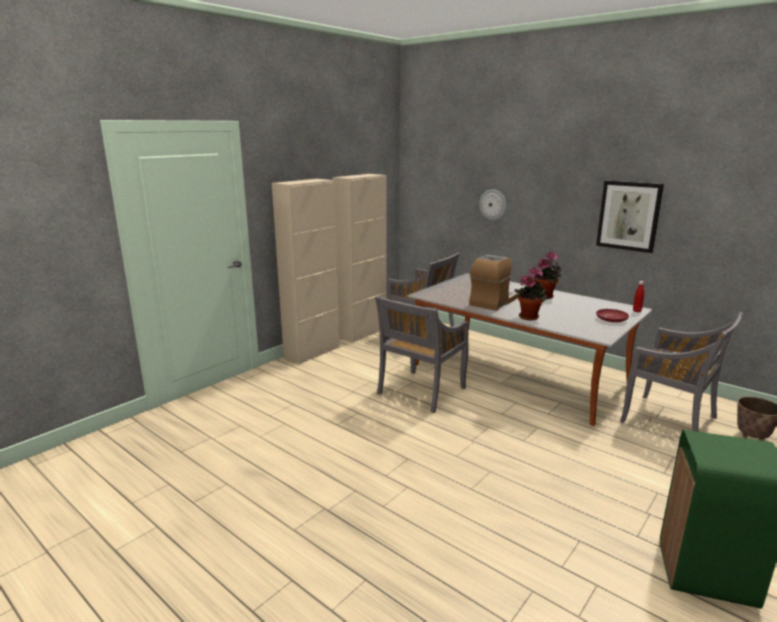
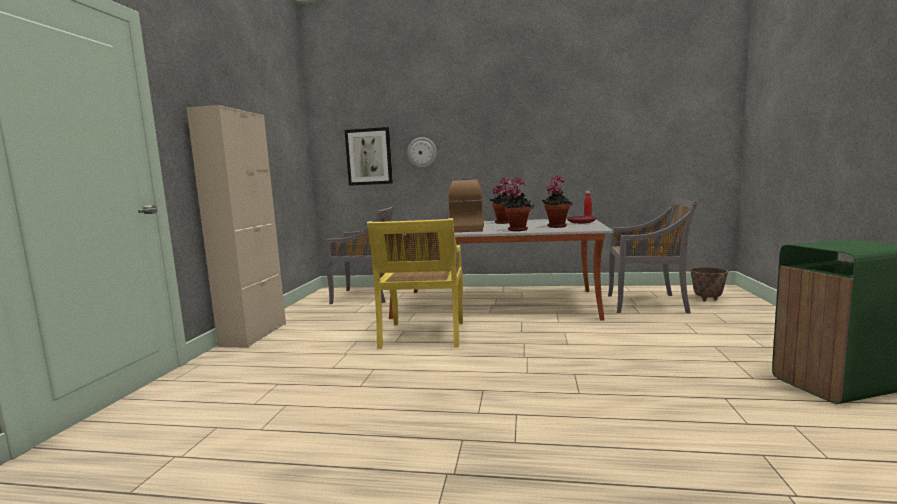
camera: 30 degrees left, 10 degrees down
(362, 332) = (300, 308): beige cabinet -> none
(421, 392) = (423, 335): grey chair -> yellow chair
(575, 320) = (557, 226): none -> potted plant
(629, 216) = (554, 143): picture -> picture (369, 156)

